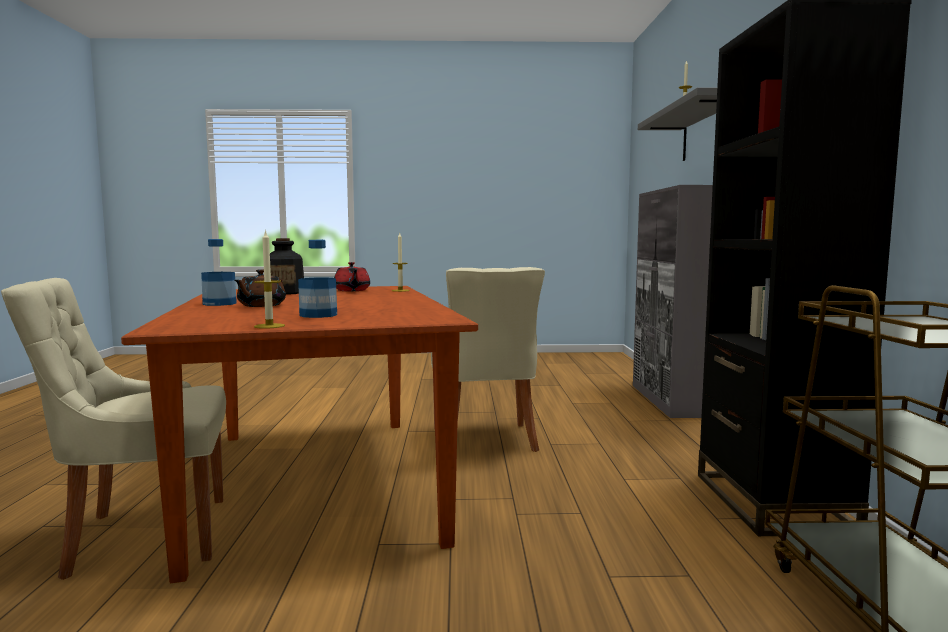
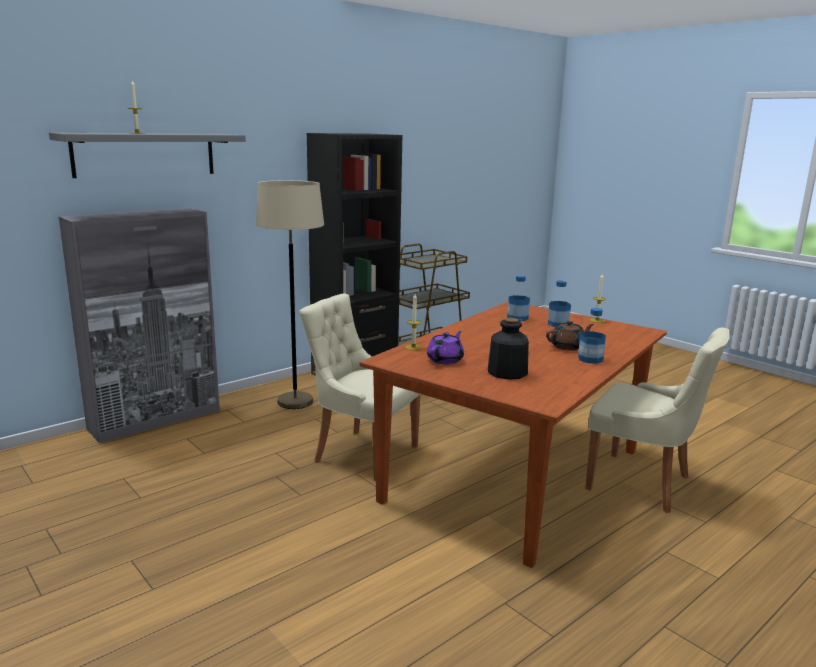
camera: 130 degrees left, 10 degrees up
(352, 290) = (445, 360): red teapot -> purple teapot
(388, 312) = (517, 318): none -> bottle
(485, 441) = (362, 453): beige chair -> beige chair turned 105 degrees counterclockwise
(665, 446) = (295, 402): none -> beige floor lamp

